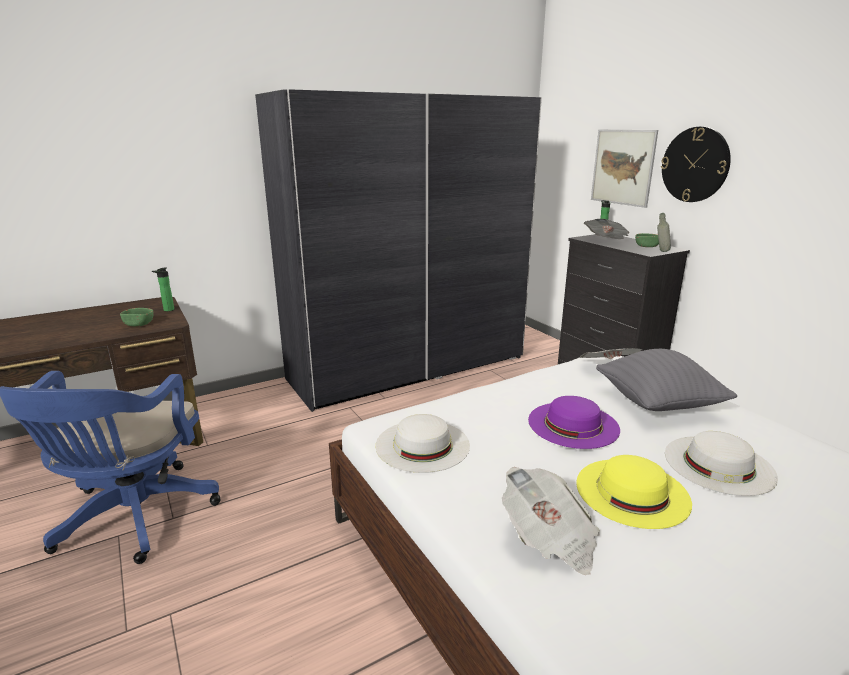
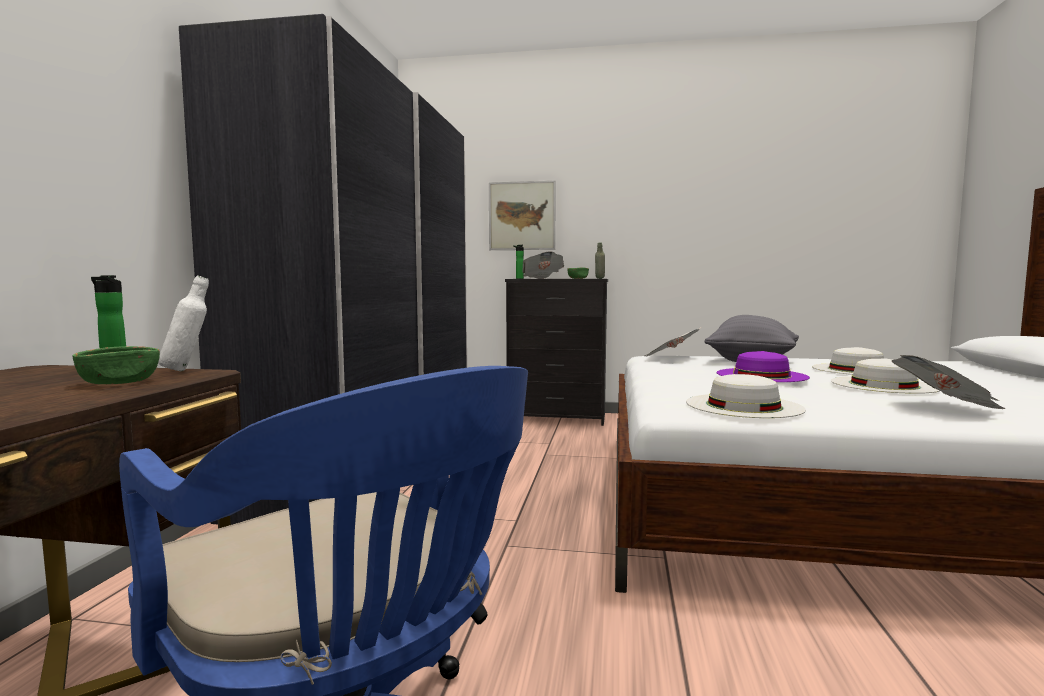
camera: 50 degrees left, 15 degrees down
(177, 319) = (187, 370): none -> white bottle
(632, 491) = (883, 385): yellow hat -> white hat
(695, 165) = (597, 208): wall clock -> none

